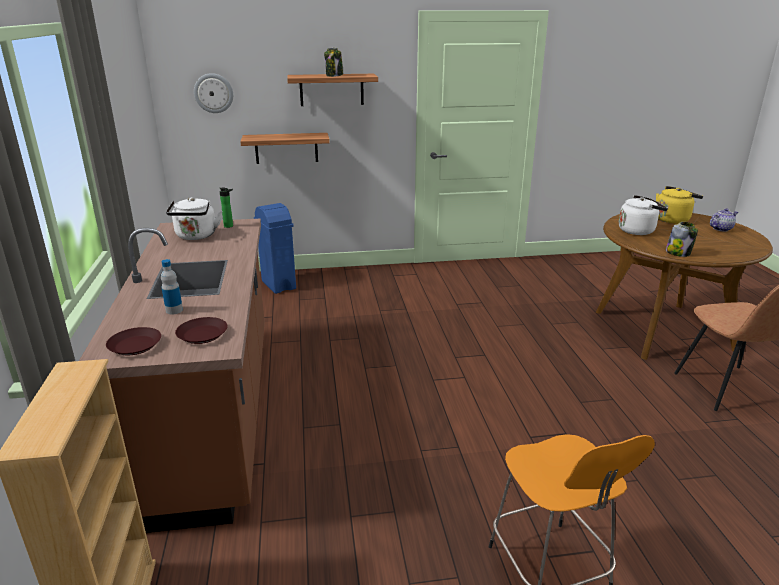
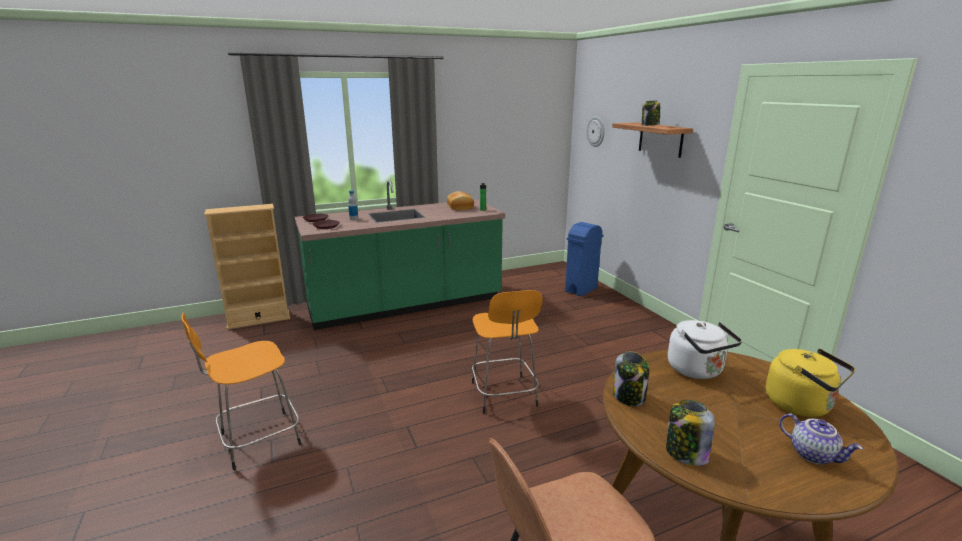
camera: 75 degrees right, 5 degrees down
(196, 236) = (459, 207): white kettle -> bread
(212, 412) = (406, 305): brown counter -> green counter
(286, 148) = (625, 184): shelf -> none
(485, 370) = (504, 395): none -> orange stool
(735, 252) = (685, 453): none -> jar

